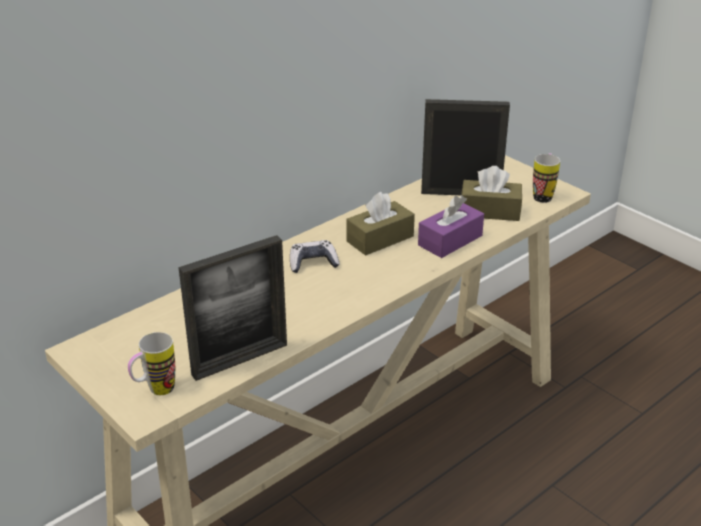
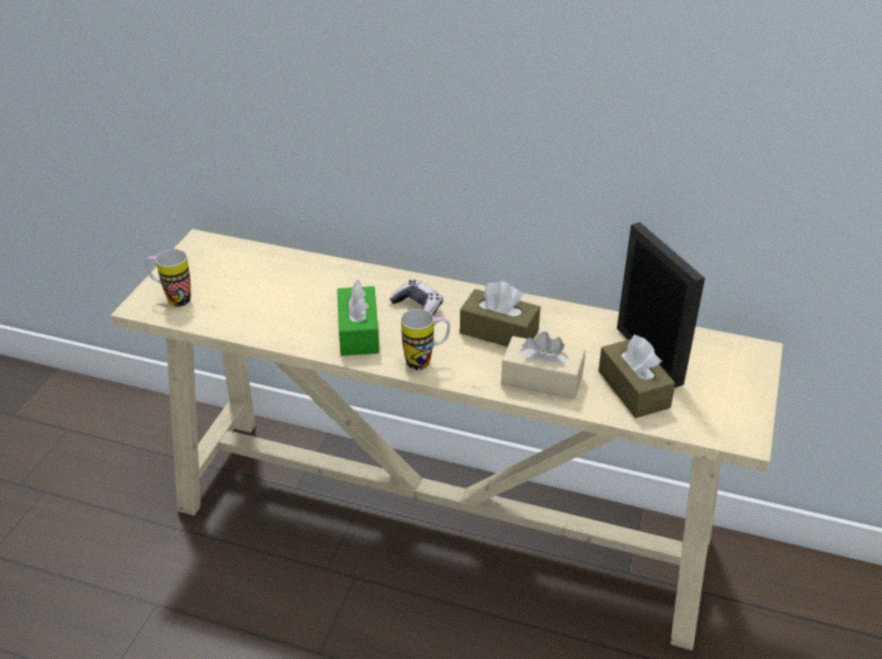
camera: 60 degrees right, 5 degrees up
(240, 360) = (240, 324): picture frame -> none
(317, 301) = (358, 332): none -> green tissue box
(450, 240) = (542, 379): purple tissue box -> beige tissue box
(543, 195) = (717, 421): mug -> mug (426, 361)

